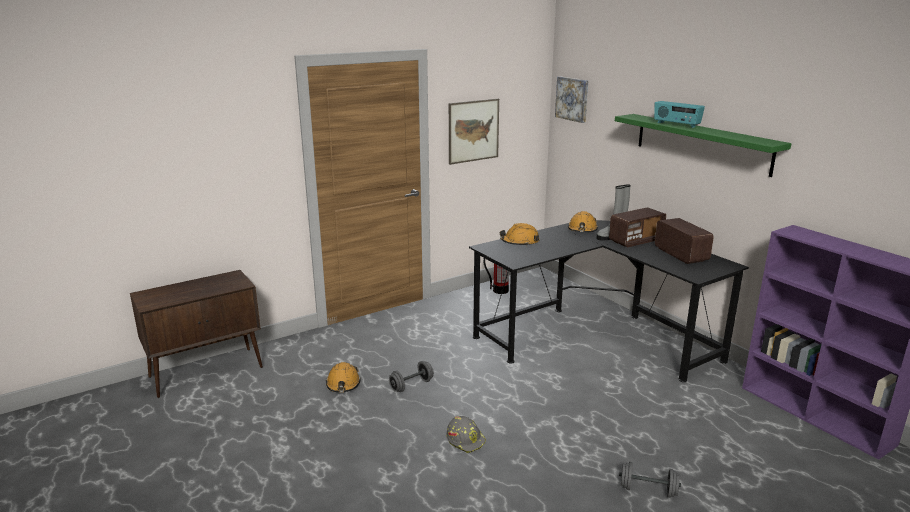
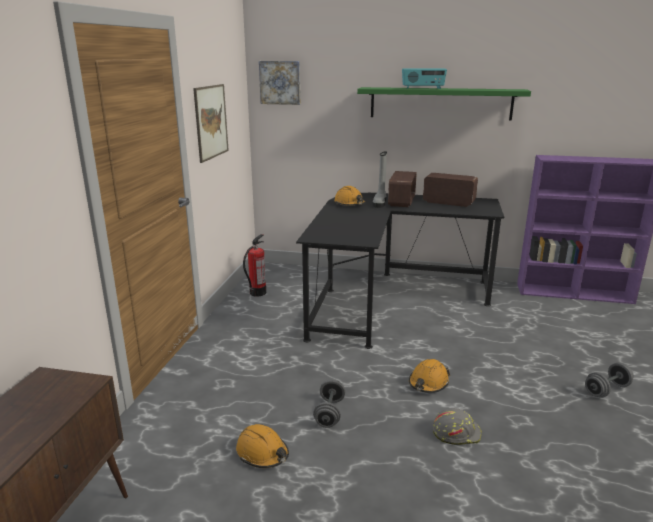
camera: 45 degrees left, 0 degrees up
(520, 242) = (329, 225): orange hard hat -> orange hard hat (428, 383)

